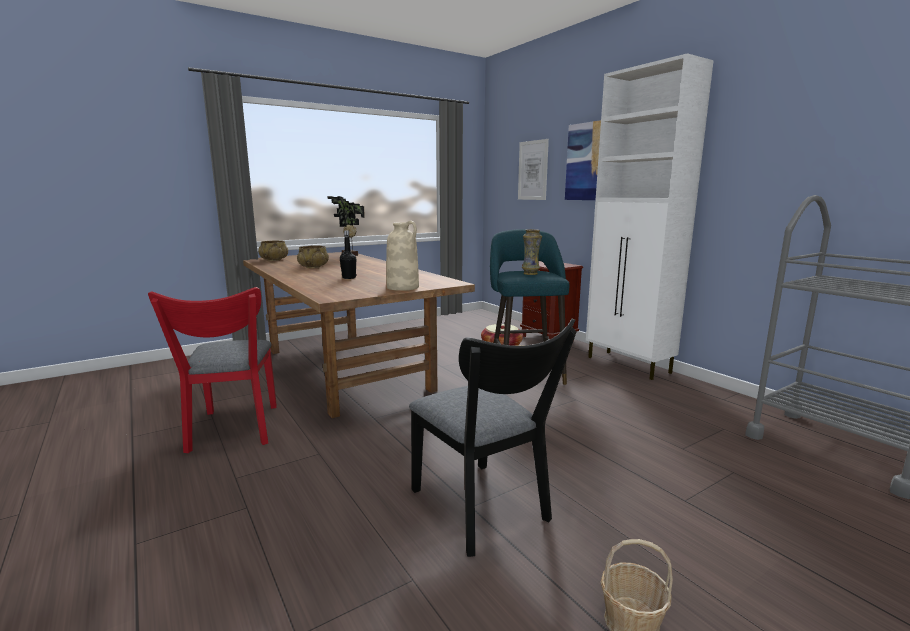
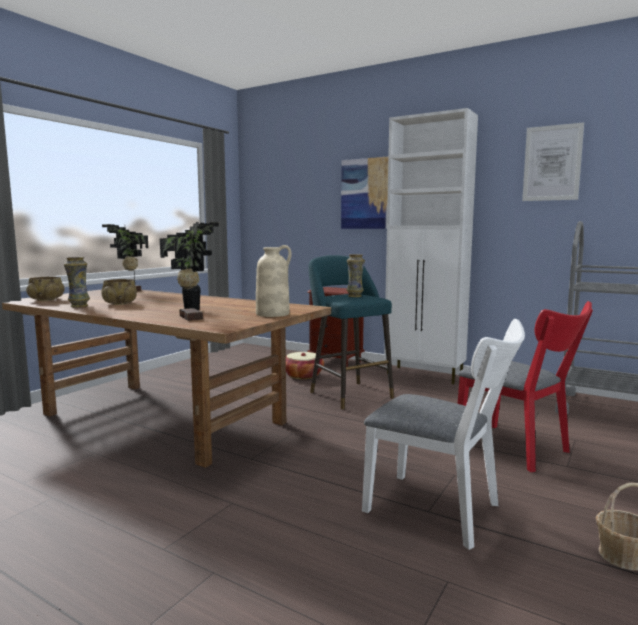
camera: 25 degrees left, 5 degrees down
(233, 431) = (100, 504): red chair -> red chair (518, 449)
(281, 267) = (78, 306): none -> vase
(332, 285) = (193, 317): none -> potted plant
(484, 510) = (441, 511): black chair -> white chair
(533, 170) = (301, 201): picture -> picture (552, 163)

